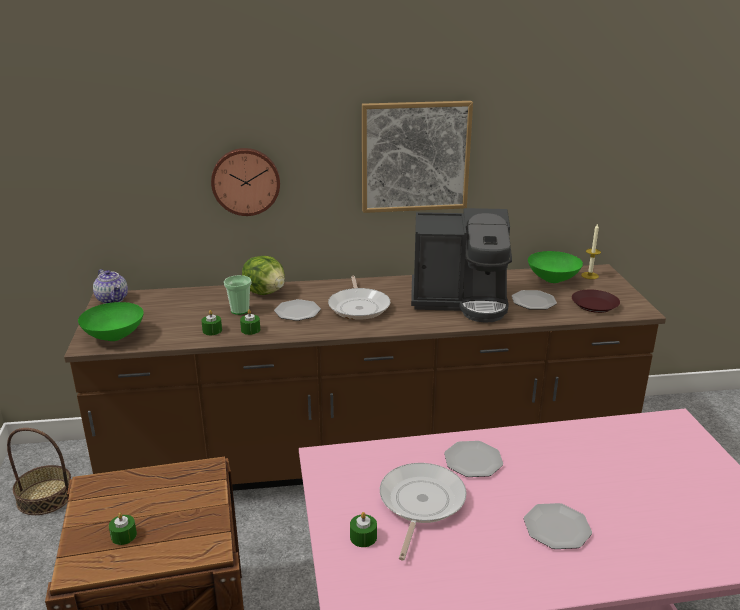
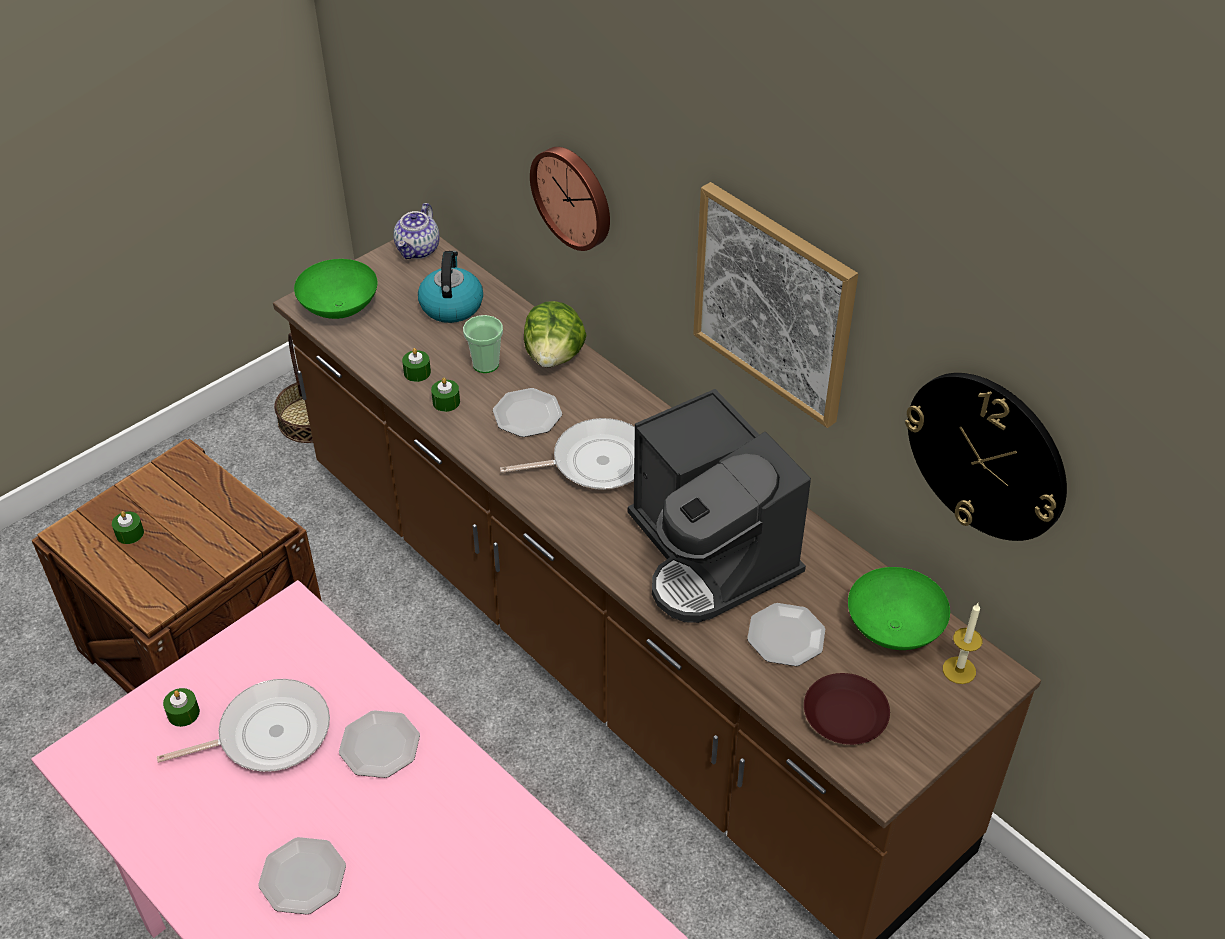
camera: 55 degrees right, 20 degrees up
(176, 305) = (451, 305): none -> kettle
(359, 306) = (595, 462): frying pan -> frying pan turned 150 degrees counterclockwise
(558, 159) = (986, 455): none -> wall clock

